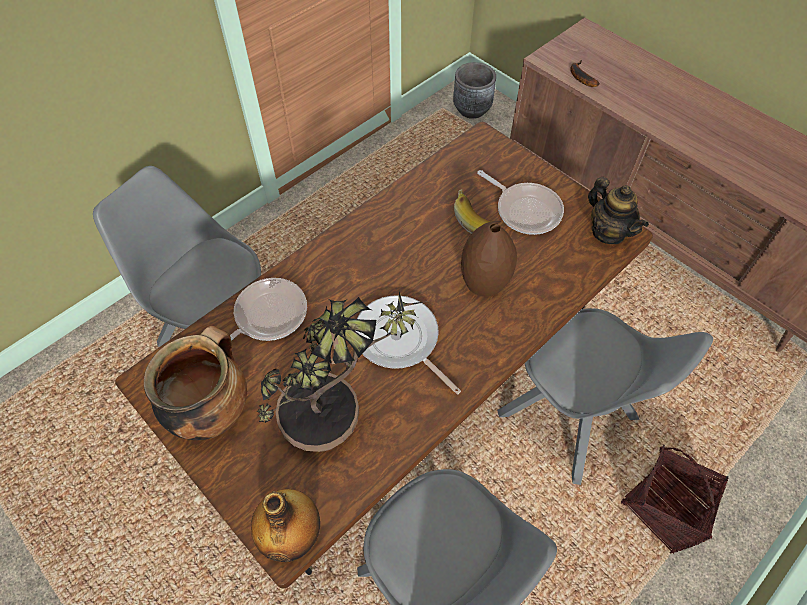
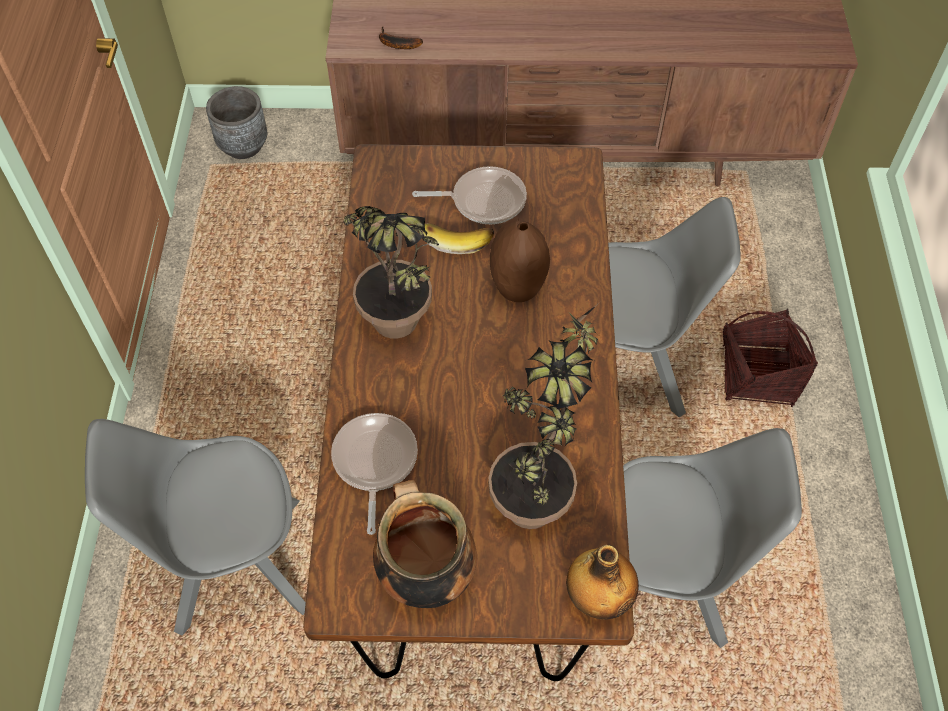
camera: 45 degrees left, 0 degrees up
(374, 252) = (400, 334): none -> potted plant
(400, 340) = (508, 387): frying pan -> none
(608, 232) = (566, 171): teapot -> none

